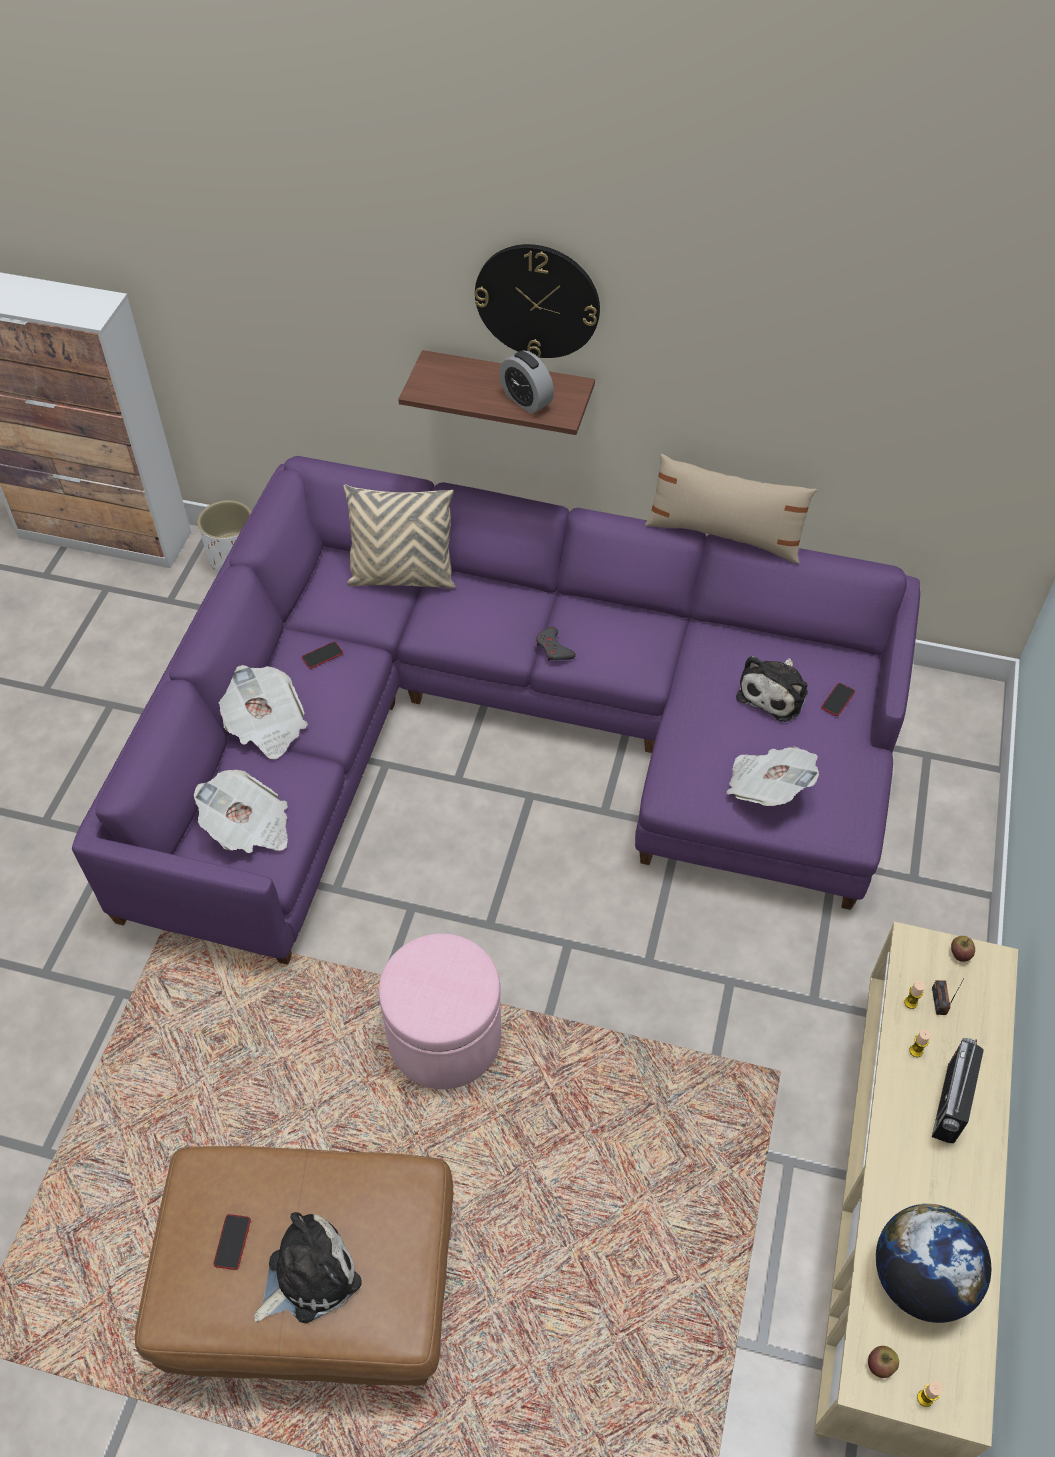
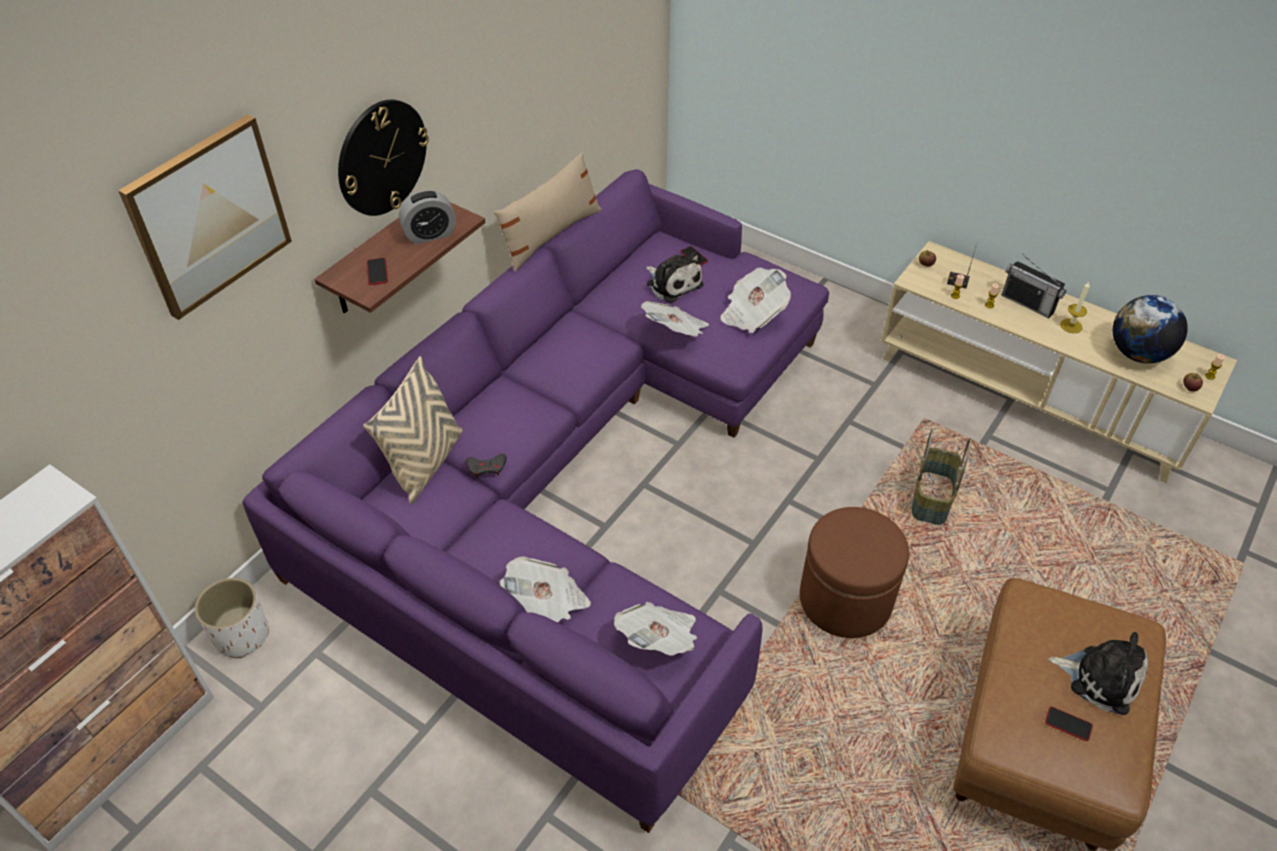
camera: 70 degrees left, 5 degrees down
(308, 1275) = (1100, 677): plush toy -> plush toy turned 135 degrees clockwise
(322, 655) = (487, 541): phone -> phone (377, 272)
(324, 218) = (208, 216): none -> picture
(444, 1037) = (845, 599): pink ottoman -> brown ottoman
(554, 648) = (565, 387): grey game controller -> grey game controller (487, 467)
(639, 1107) = (932, 499): none -> basket
(691, 719) = (675, 332): none -> newspaper
(932, 1171) = (1071, 326): none -> candle

